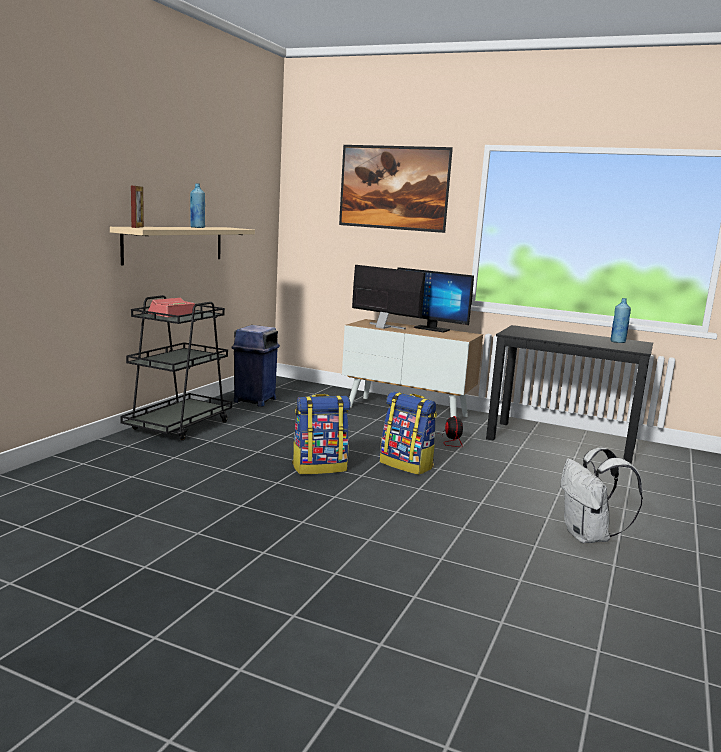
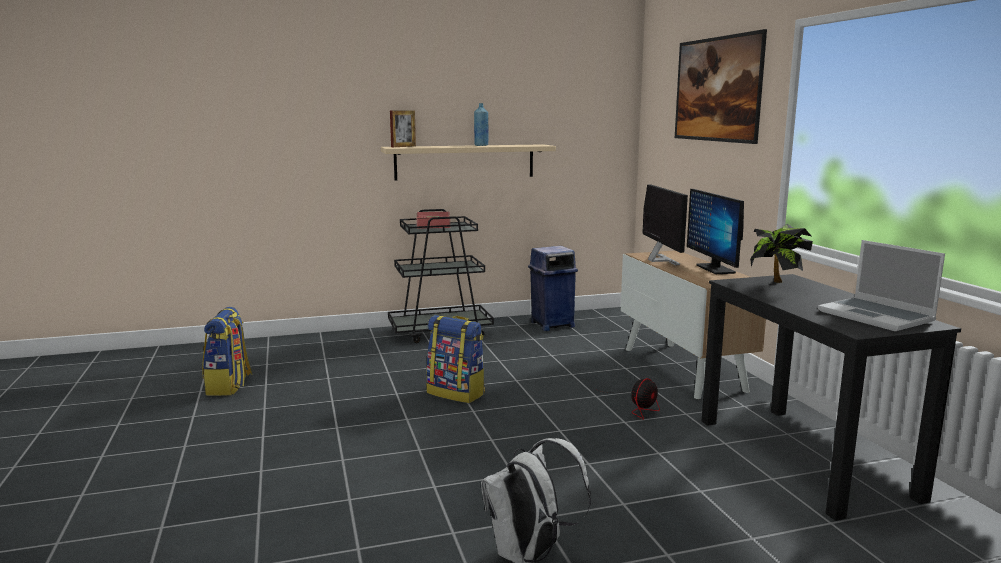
camera: 50 degrees right, 0 degrees up
(407, 465) = (537, 417): backpack -> backpack (229, 386)
(527, 331) = (775, 283): none -> potted plant
(617, 342) = (877, 316): blue bottle -> laptop

